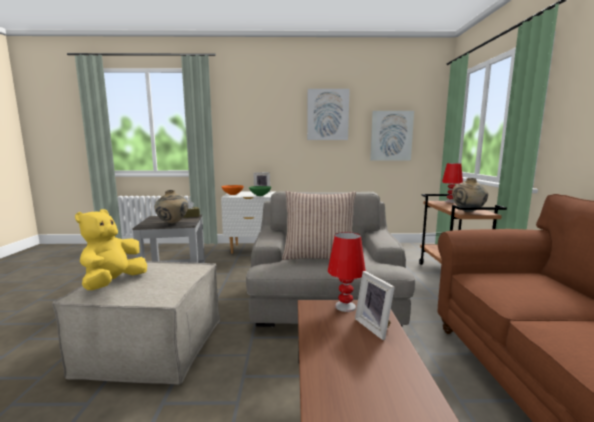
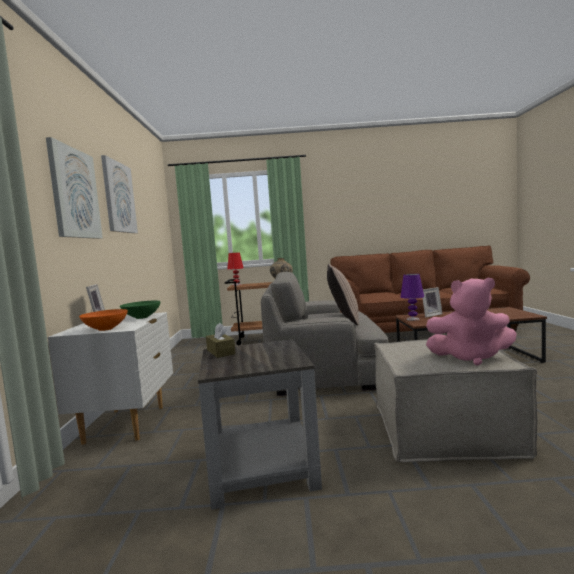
camera: 90 degrees left, 5 degrees down
(113, 283) = (470, 357): yellow plush toy -> pink plush toy
(173, 224) = (281, 349): beige vase -> none
(345, 306) = (413, 319): red table lamp -> purple table lamp
(391, 136) = (153, 230): picture -> picture (74, 193)

